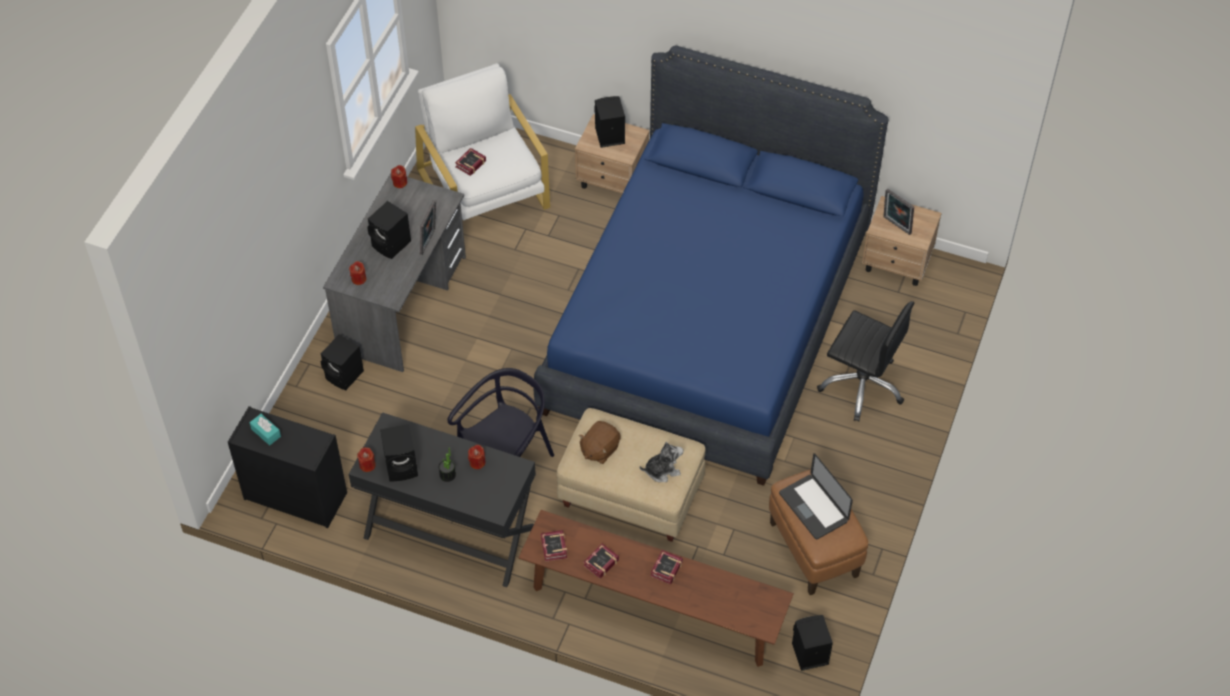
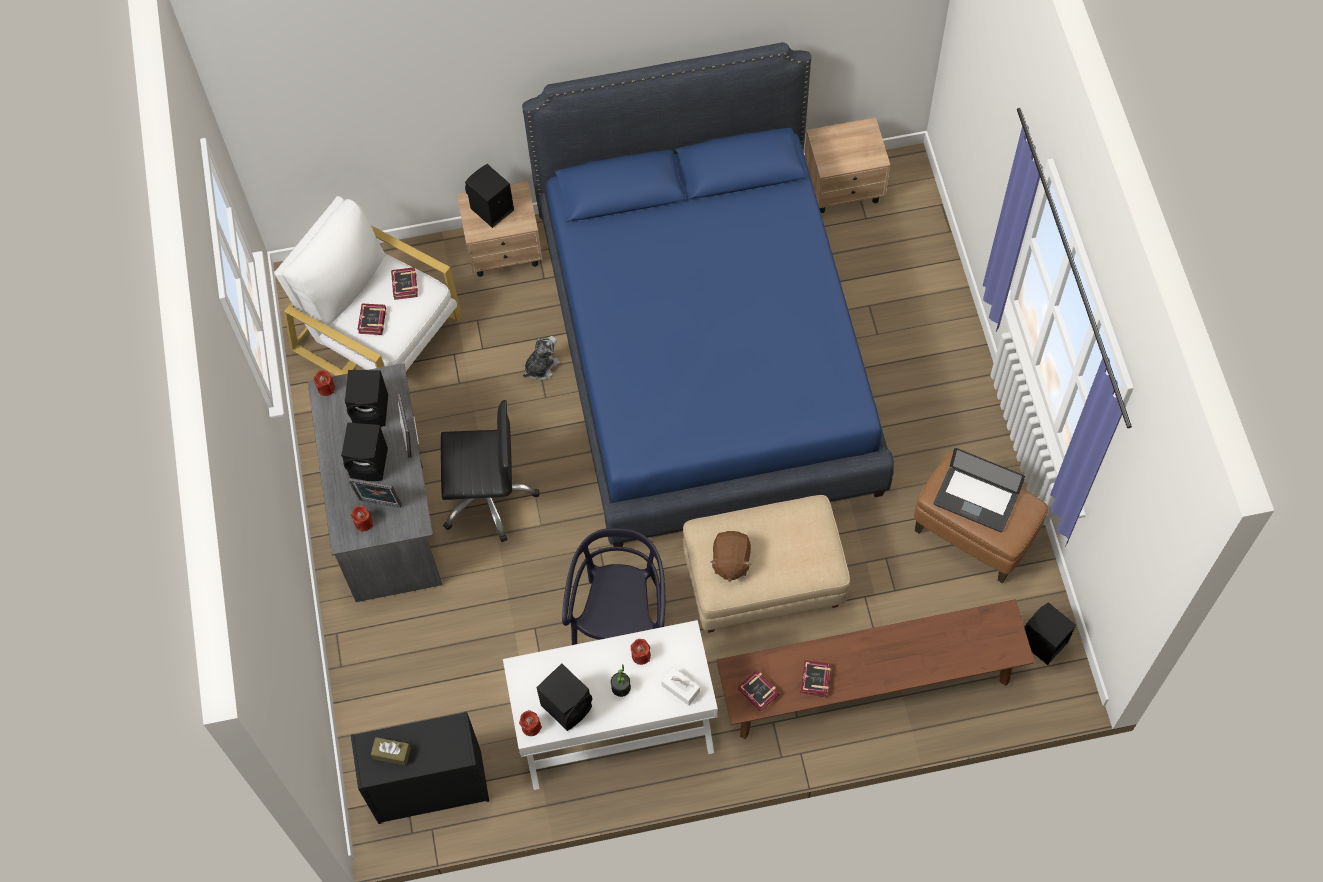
camera: 30 degrees left, 10 degrees up
(266, 432) = (391, 753): turquoise tissue box -> brown tissue box
(345, 376) = (384, 624): black speaker -> black speaker (372, 411)
(449, 532) = (615, 730): black desk -> white desk
(488, 499) = (680, 688): none -> white tissue box
(662, 470) = (807, 547): plush toy -> plush toy (541, 366)
(665, 570) = (880, 649): book -> book (404, 287)
(862, 385) = (899, 336): black office chair -> black office chair (487, 497)
(896, 226) = (843, 155): picture frame -> picture frame (379, 505)

